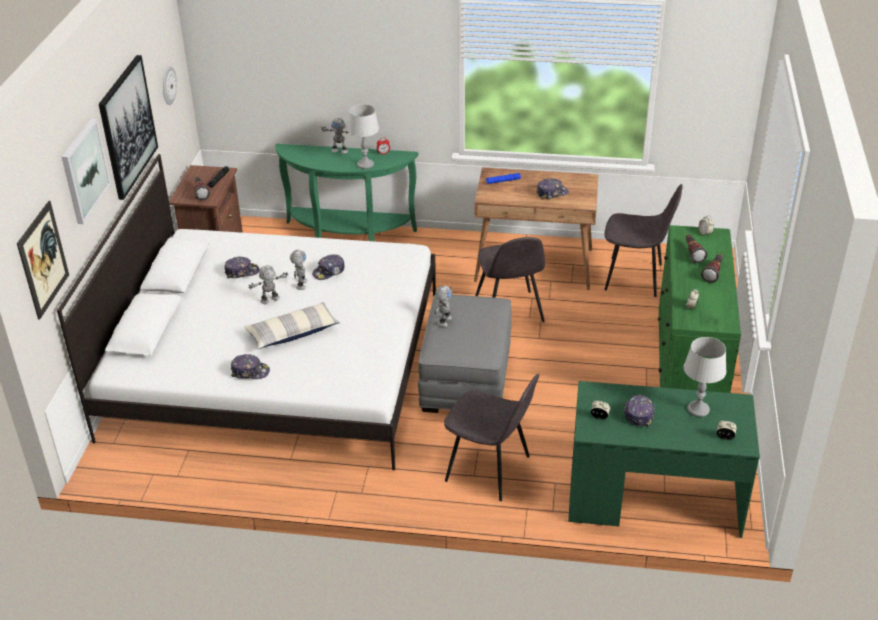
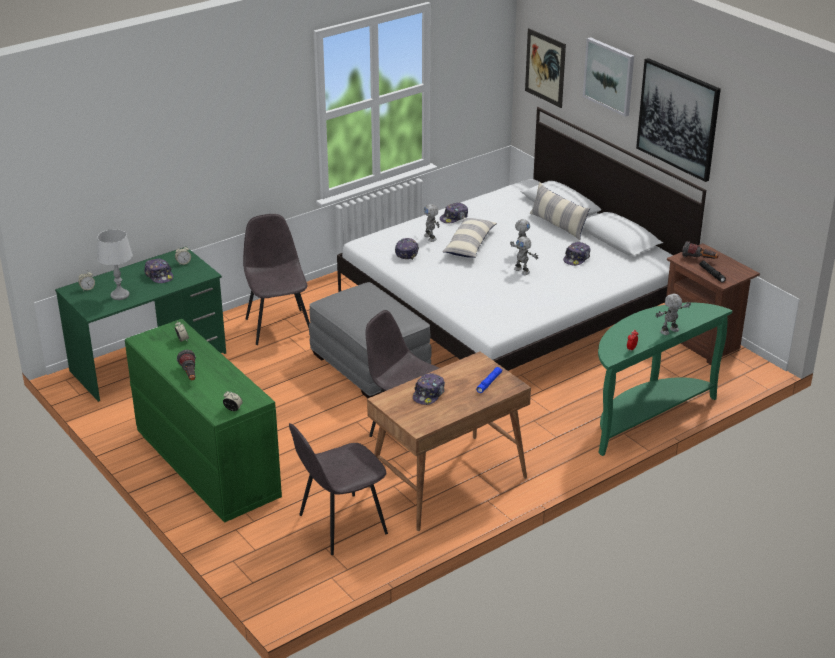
camera: 135 degrees right, 5 degrees down
(168, 85) = (762, 171): wall clock -> none
(189, 311) = (557, 225): none -> pillow
(329, 272) = (520, 287): cap -> cap (406, 252)
(365, 164) = (623, 331): grey table lamp -> none
(444, 321) = (388, 304): toy robot -> toy robot (430, 237)
(490, 469) = (278, 326): grey chair -> grey chair turned 90 degrees clockwise
(692, 253) = (225, 384): flashlight -> none

